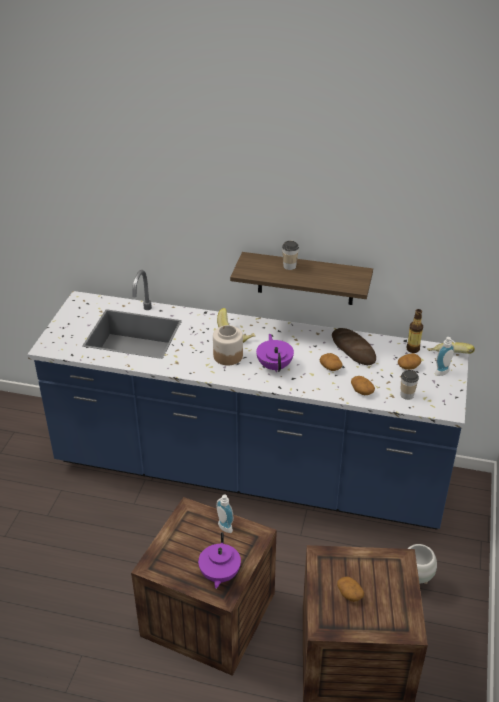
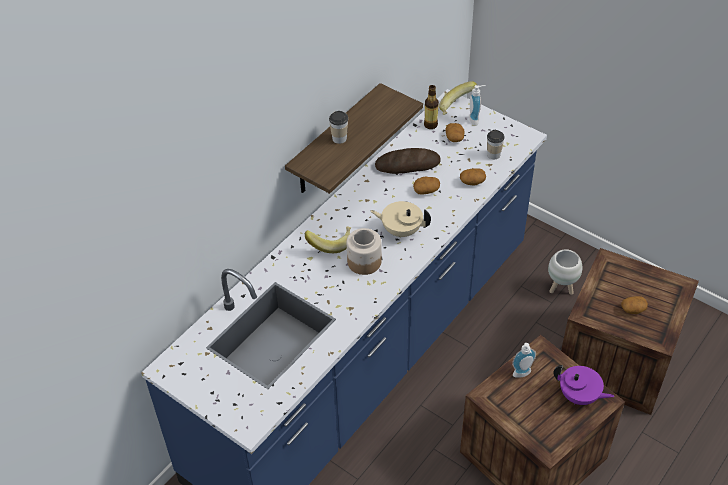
camera: 65 degrees left, 10 degrees up
(274, 366) = (401, 230): purple teapot -> beige teapot

